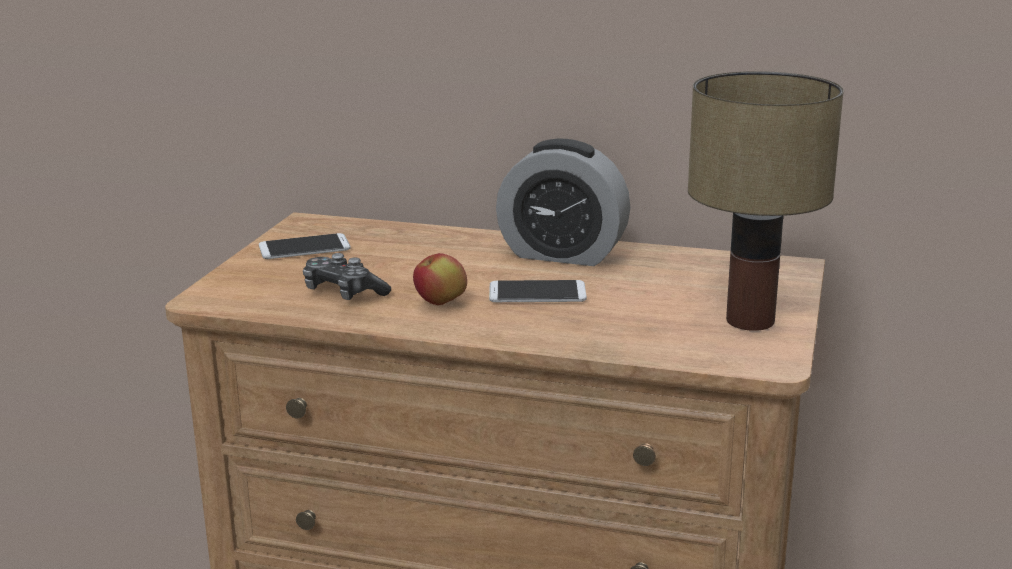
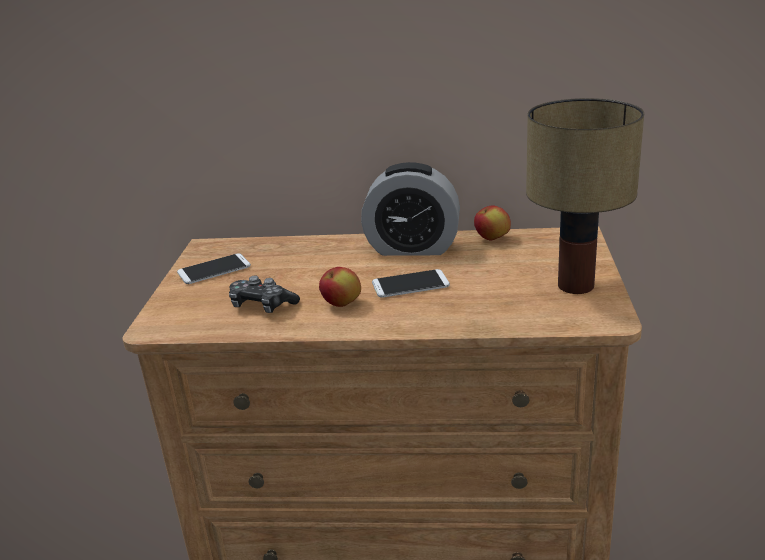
camera: 10 degrees left, 5 degrees up
(672, 256) = (492, 239): none -> apple

